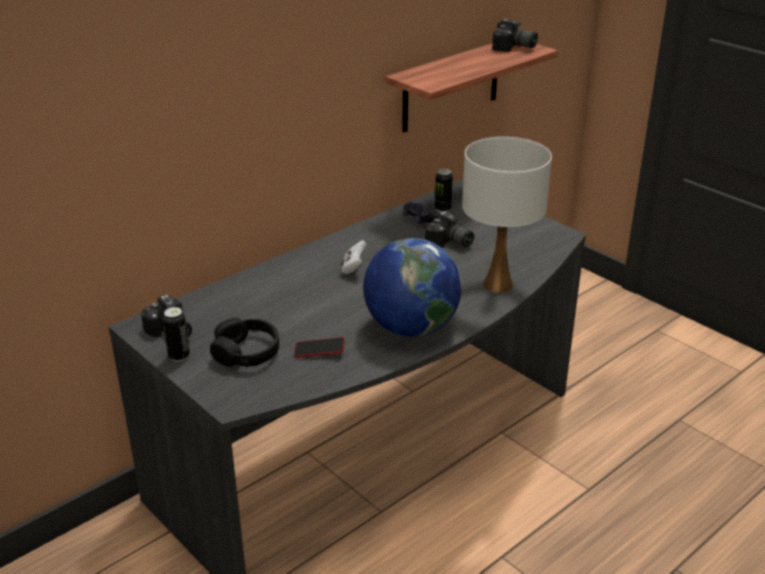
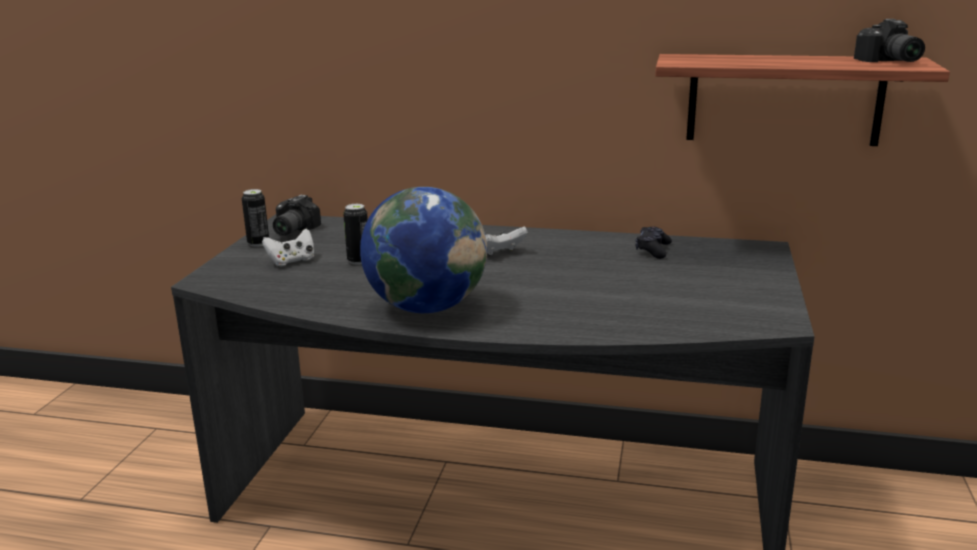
camera: 55 degrees right, 10 degrees down
(246, 352) = (292, 261): black headphones -> white game controller
(319, 351) = (329, 284): phone -> none
(442, 209) = (699, 252): can -> can (358, 261)
(449, 243) = (632, 275): camera -> none
(498, 285) = (586, 322): white table lamp -> none

